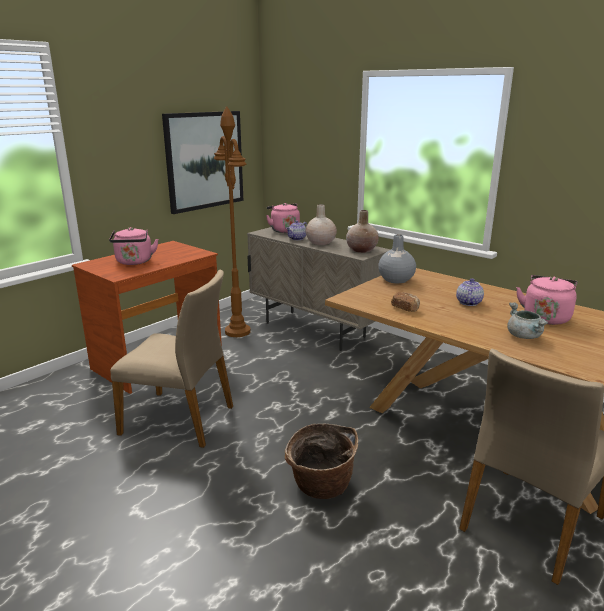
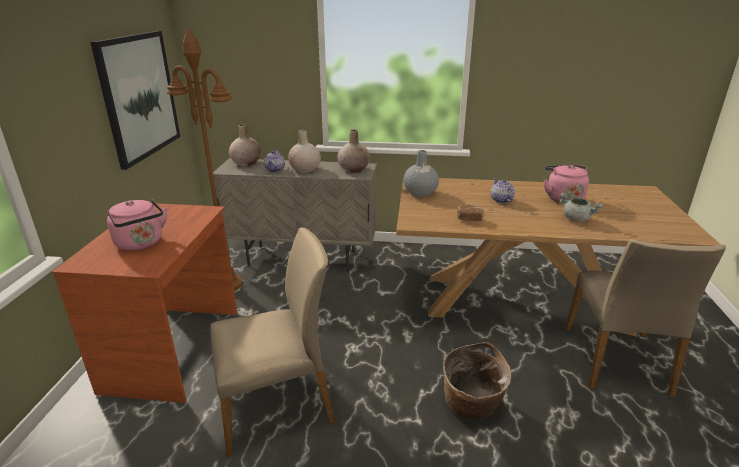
camera: 35 degrees left, 5 degrees up
(284, 230) = (246, 163): pink kettle -> beige vase

